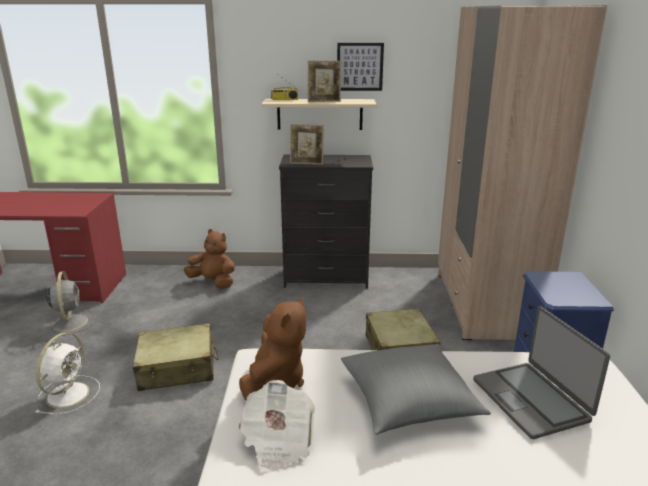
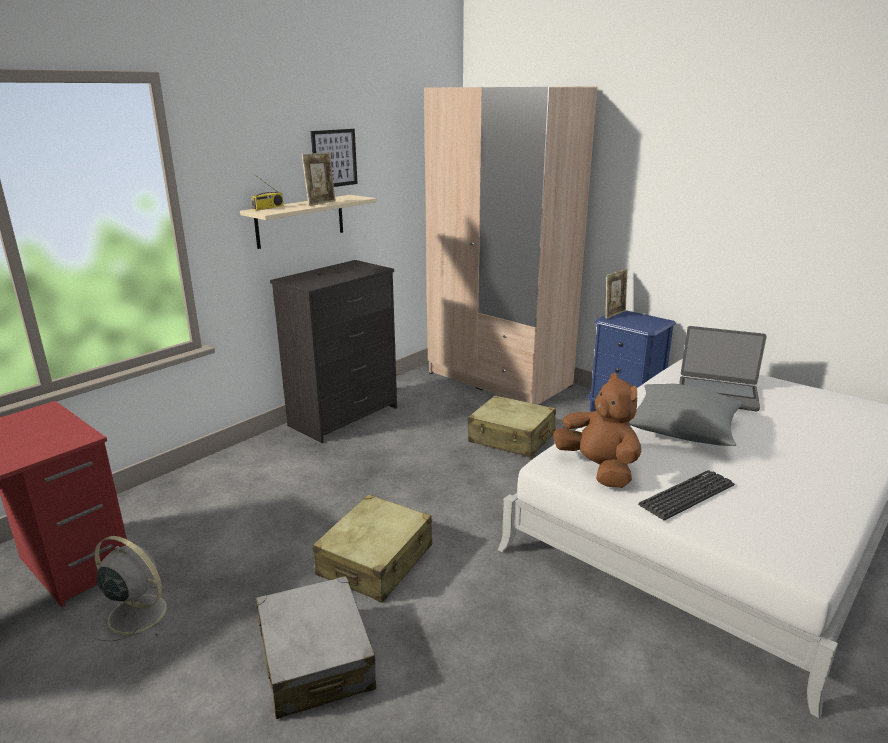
camera: 50 degrees left, 0 degrees up
(69, 393) = (316, 660): white fan -> grey suitcase
(213, 282) = (234, 476): brown plush toy -> none
(277, 442) = (687, 495): newspaper -> keyboard
(307, 164) = (327, 281): picture frame -> picture frame (614, 314)

